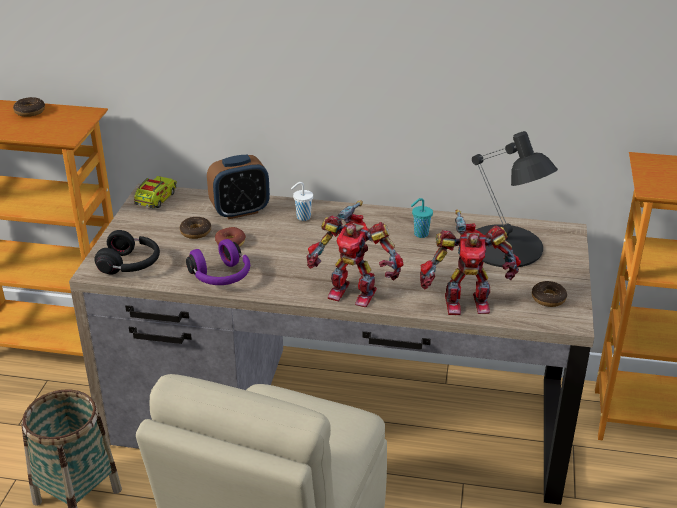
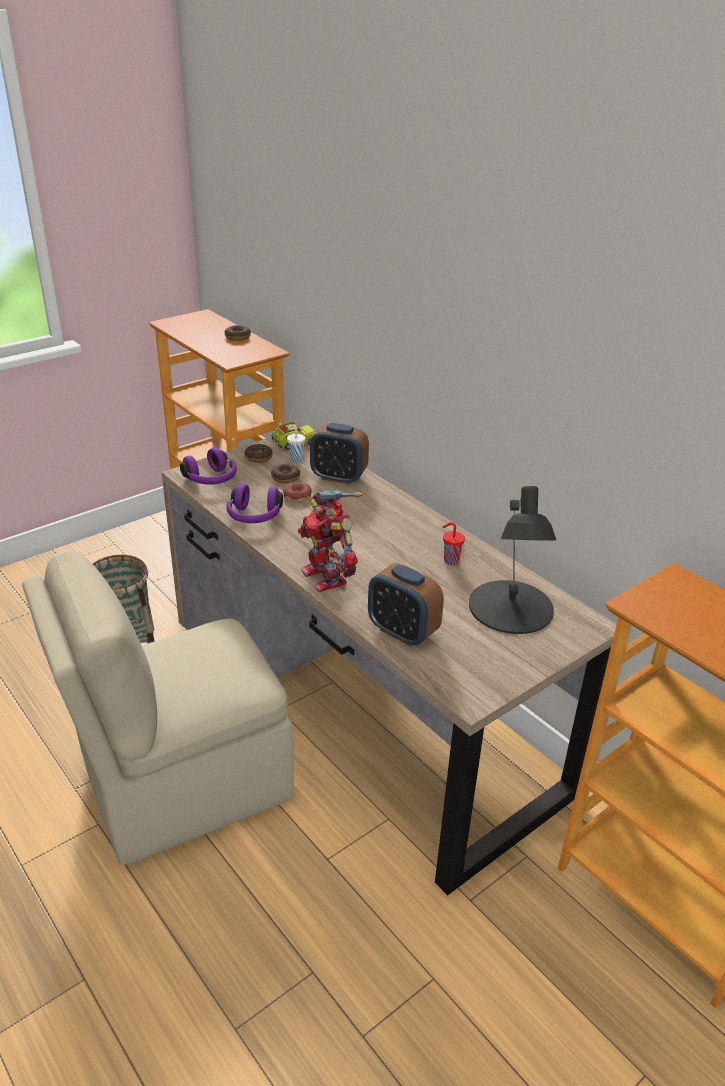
camera: 40 degrees right, 0 degrees up
(131, 265) = (211, 480): black headphones -> purple headphones
(302, 217) = (376, 503): white cup -> white cup (295, 459)
(420, 234) = (450, 560): turquoise cup -> red cup
(465, 302) = (402, 632): toy robot -> alarm clock
(548, 298) = (480, 670): donut -> donut (258, 457)

